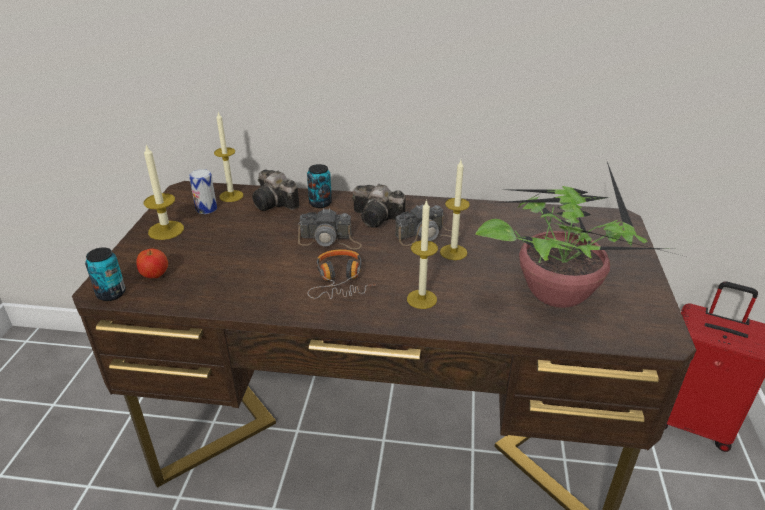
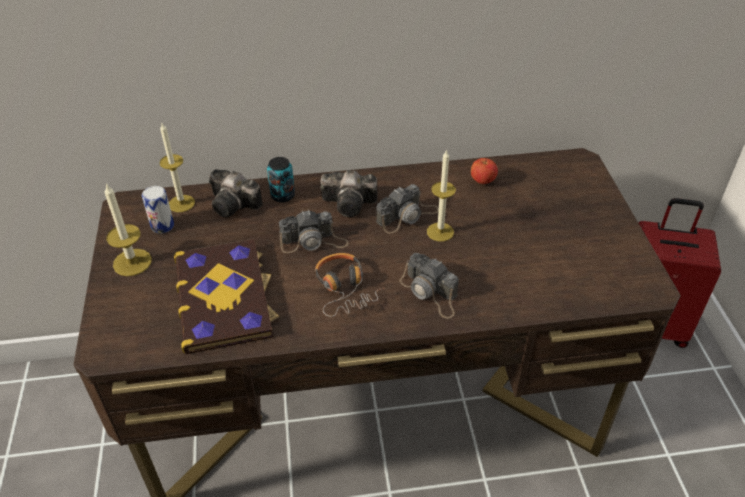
camera: 15 degrees left, 10 degrees up
(111, 293) = (116, 353): can -> none
(155, 275) = (151, 321): apple -> apple (482, 181)
(228, 268) = (225, 297): none -> book
(421, 299) = (430, 293): candle -> camera
(558, 292) = (550, 259): potted plant -> none

